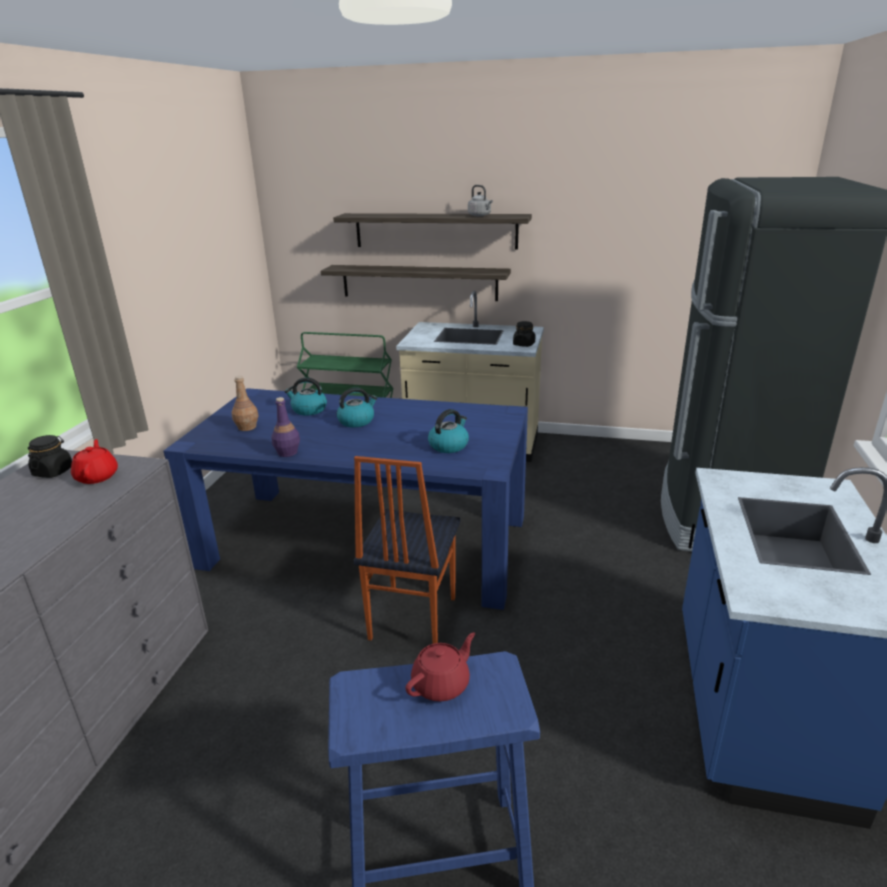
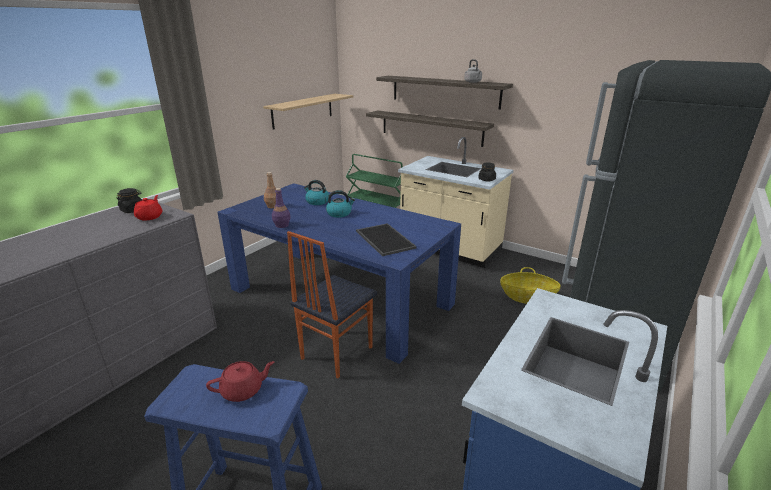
camera: 20 degrees right, 0 degrees up
(225, 276) = (303, 110): none -> shelf
(449, 445) = (383, 239): kettle -> tray
(603, 488) = (527, 297): none -> basket

